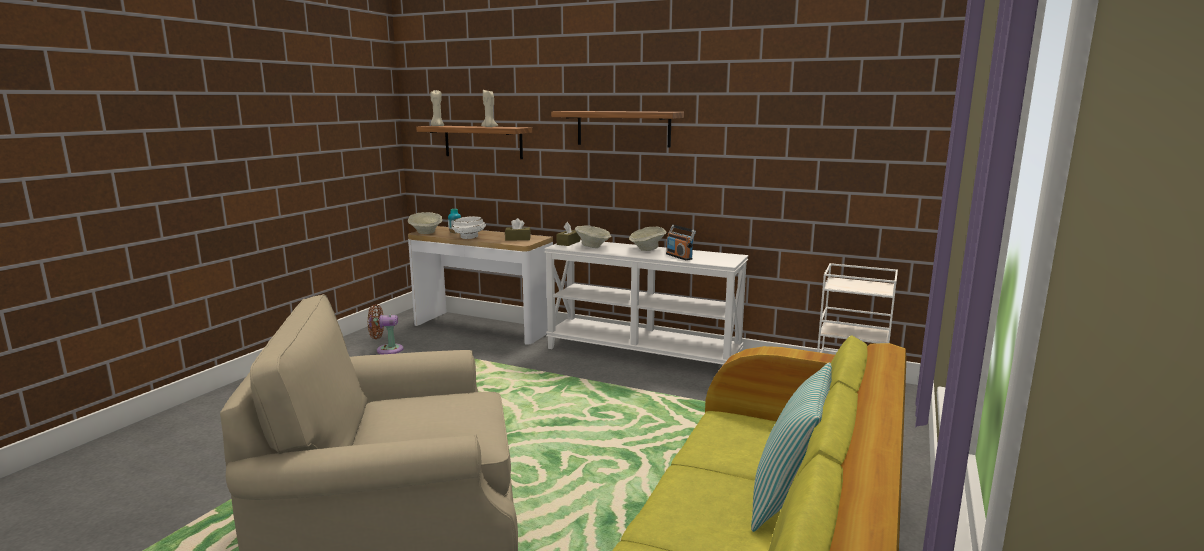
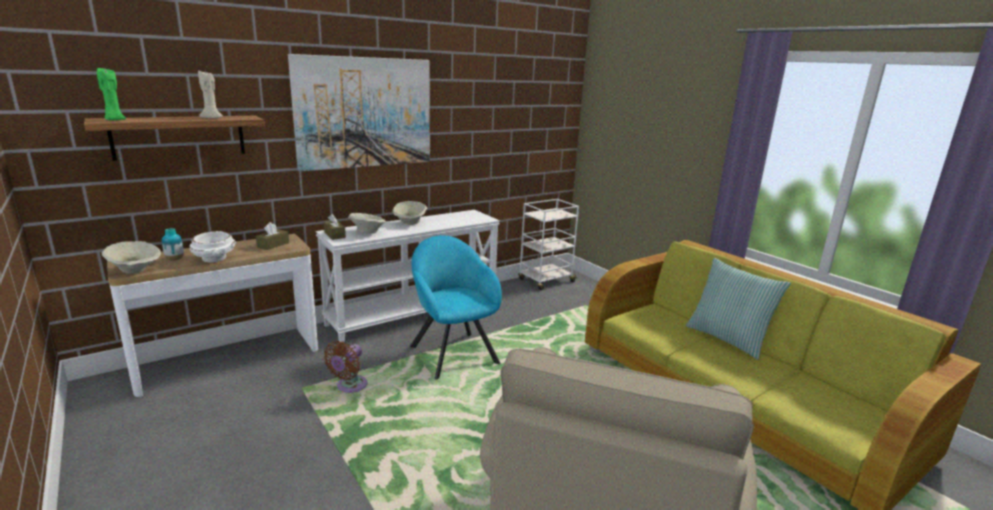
camera: 60 degrees left, 5 degrees up
(386, 350) = (179, 436): brown fan -> brown fan (349, 387)
(437, 126) = (114, 120): beige candle -> green candle
(598, 389) = (452, 352): none -> turquoise armchair
(623, 128) = (364, 113): shelf -> picture
(679, 256) = (448, 222): radio -> none

